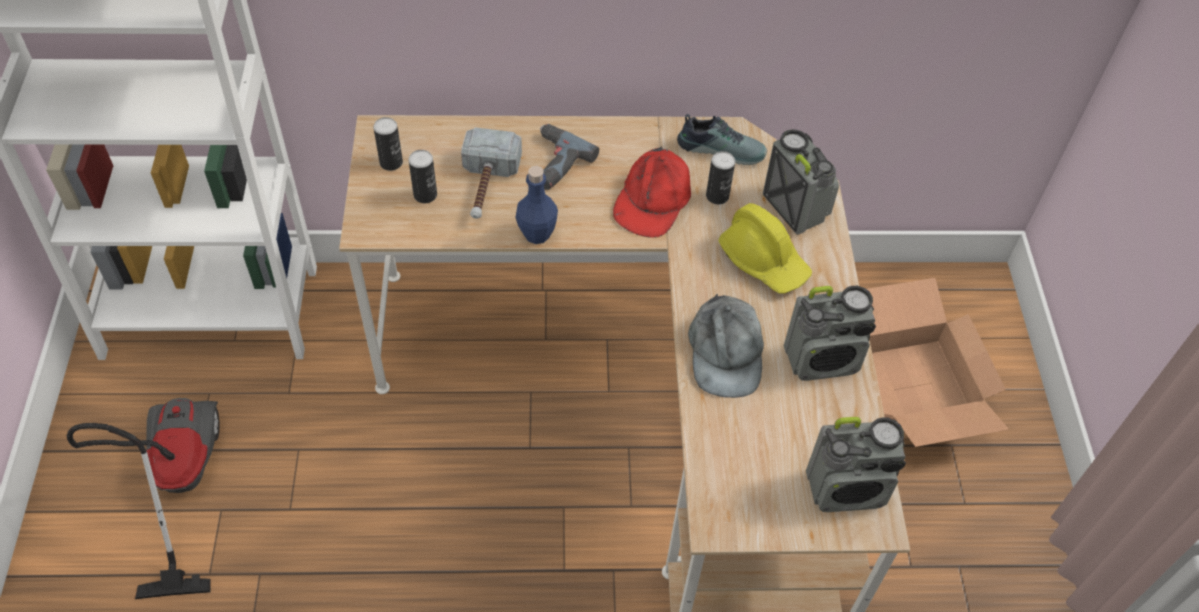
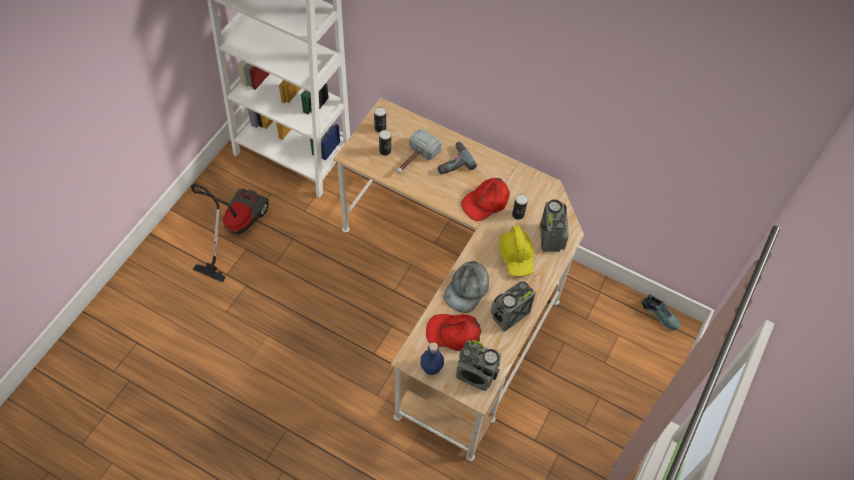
camera: 30 degrees right, 5 degrees up
(537, 234) = (422, 193): blue bottle -> blue bottle (431, 368)
(721, 148) = (538, 191): shoe -> shoe (661, 314)
(757, 438) = (453, 333): none -> red cap
(822, 360) = (509, 315): radio -> radio turned 120 degrees clockwise
(915, 387) = (601, 360): cardboard box -> none

